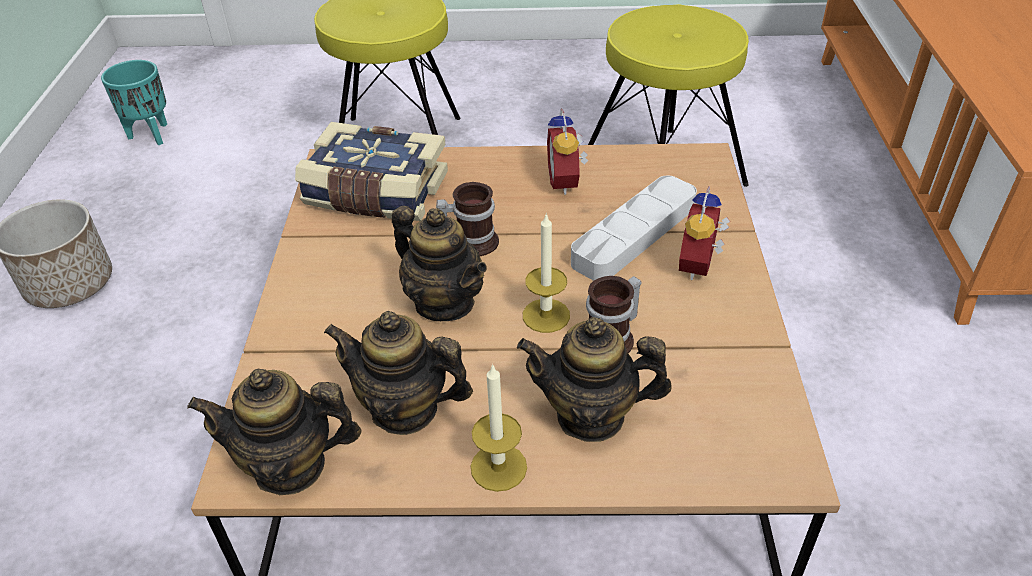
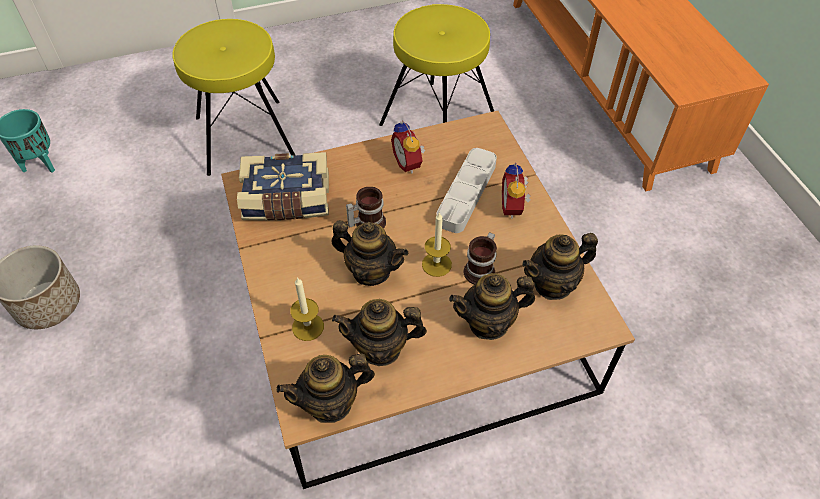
camera: 20 degrees left, 10 degrees up
(498, 467) = (451, 369): candle -> candle (308, 327)
(722, 385) = (553, 284): none -> teapot

